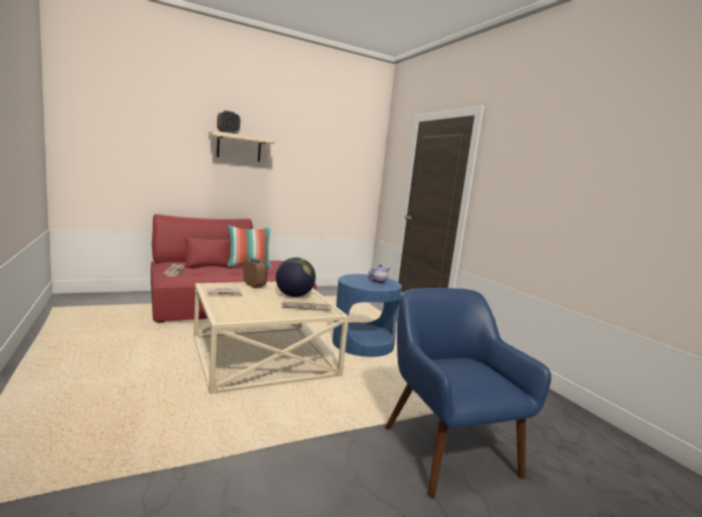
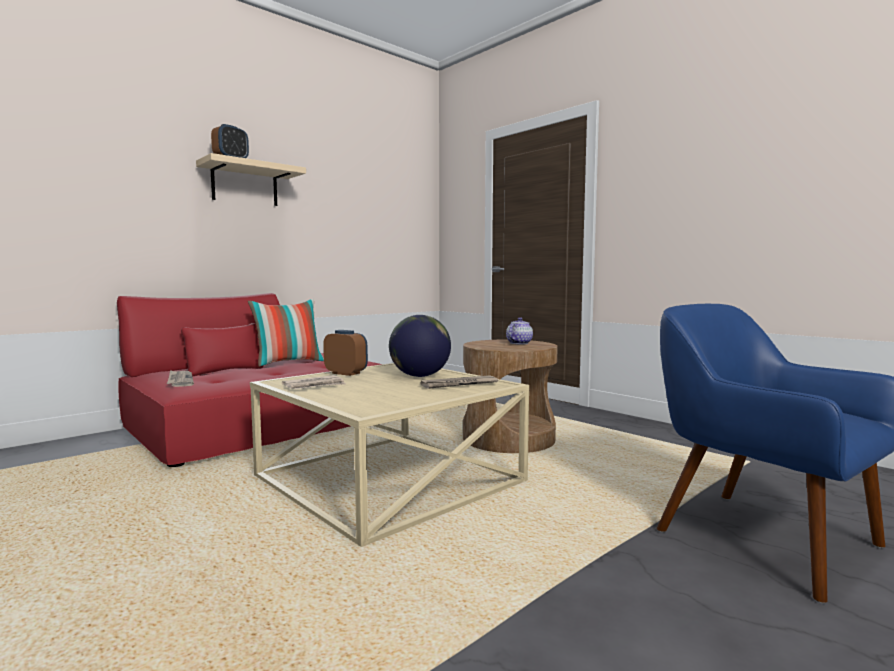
camera: 15 degrees left, 5 degrees down
(363, 344) = (508, 439): blue side table -> brown side table

